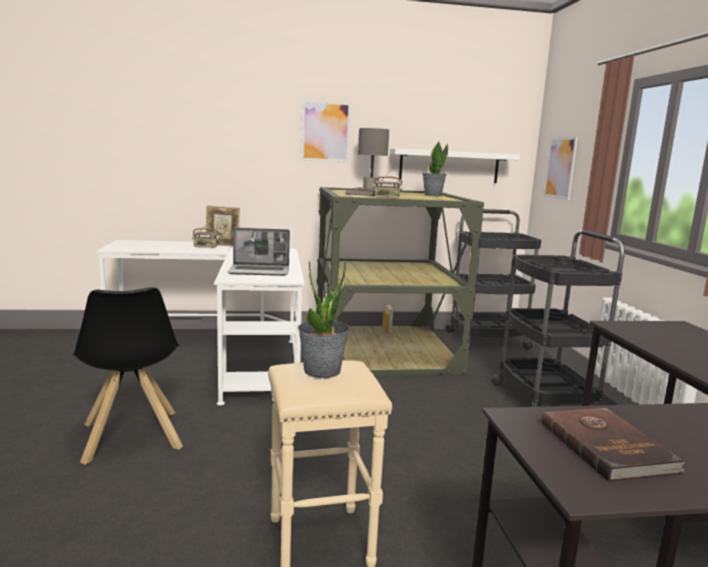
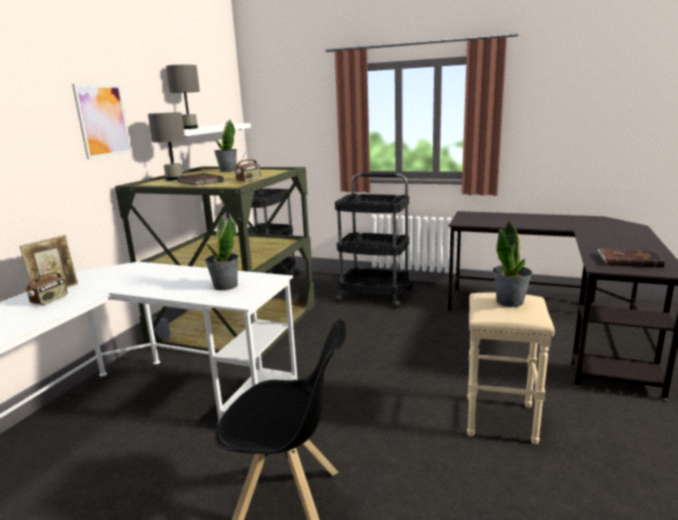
camera: 60 degrees left, 5 degrees up
(260, 271) = (225, 286): laptop -> potted plant
(423, 149) = (190, 128): none -> grey table lamp
(560, 168) = (284, 130): picture -> none

